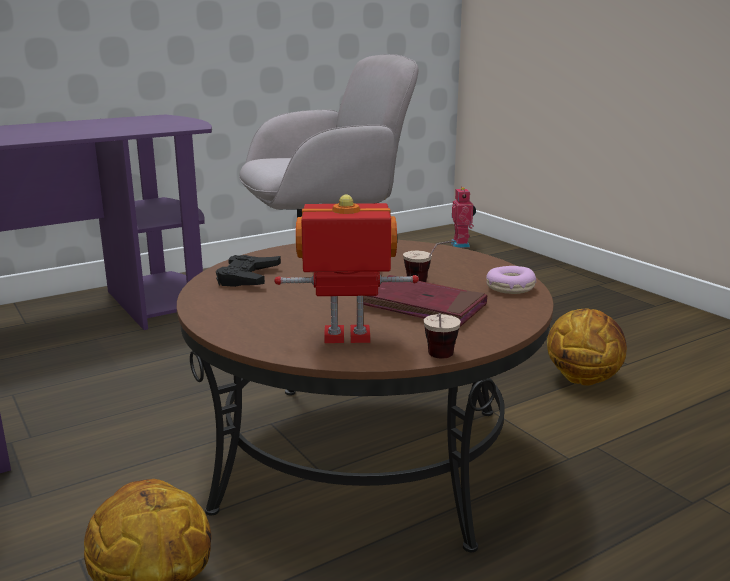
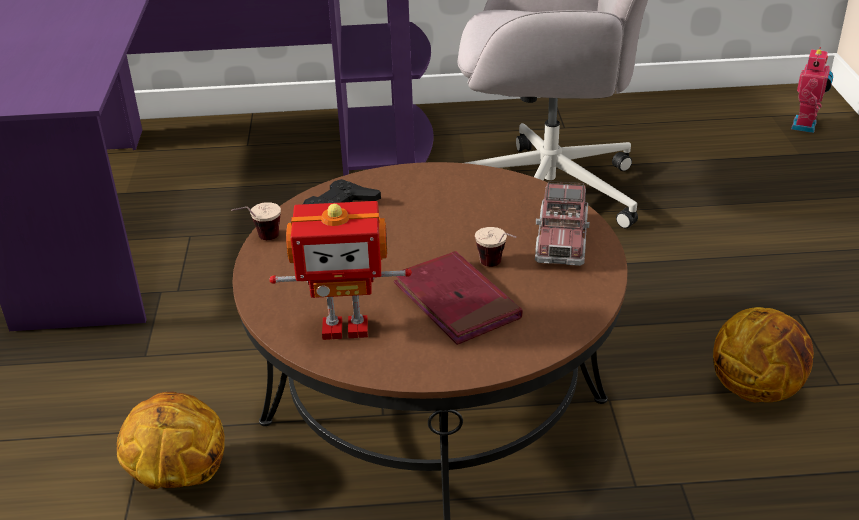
camera: 30 degrees right, 15 degrees up
(347, 338) = (345, 327): toy robot -> toy robot turned 150 degrees clockwise
(439, 360) = (393, 383): cup -> cup (259, 241)
(454, 263) = (561, 240): none -> toy truck
(510, 288) = (574, 300): donut -> none

